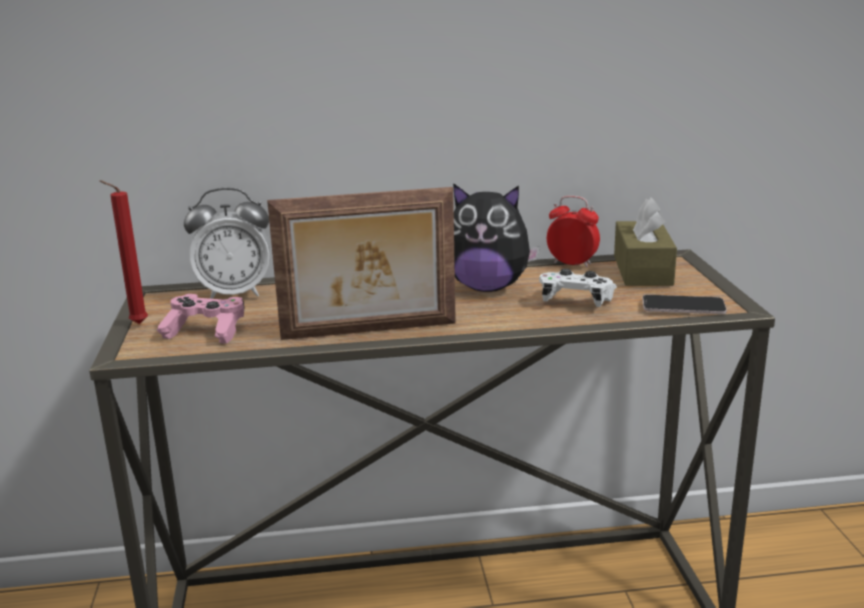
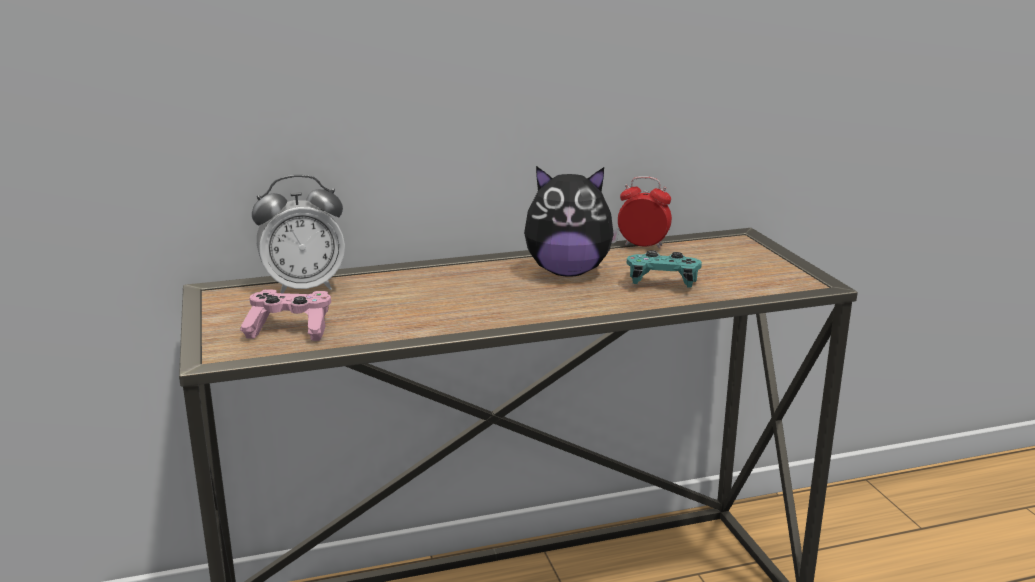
camera: 10 degrees left, 0 degrees up
(136, 324) = (209, 325): red candle -> none
(369, 332) = (466, 322): picture frame -> none
(576, 302) = (662, 283): white game controller -> turquoise game controller
(642, 270) = (715, 249): brown tissue box -> none
(683, 306) = (768, 284): phone -> none

